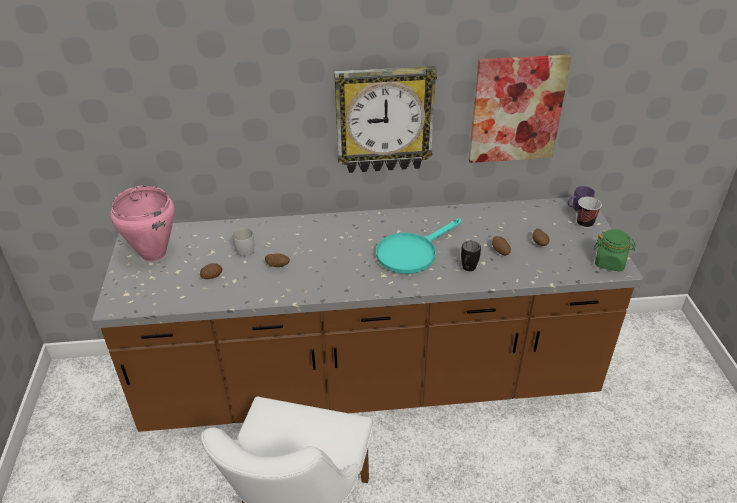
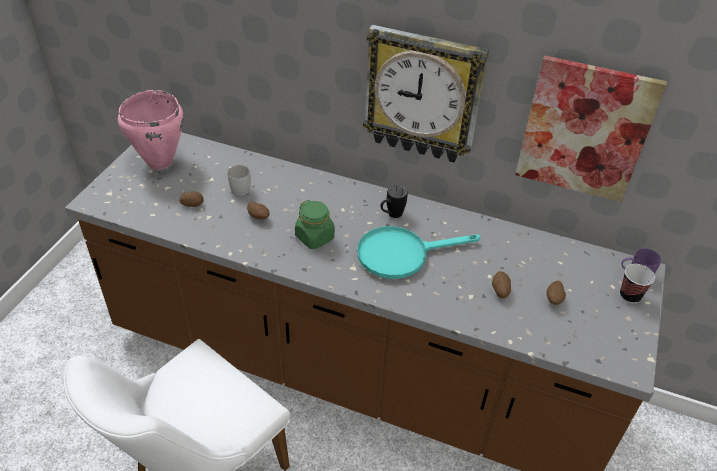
camera: 25 degrees right, 5 degrees up
(467, 270) = (446, 297): black mug -> black mug (391, 215)
(610, 262) = (624, 356): green jar -> green jar (315, 237)

